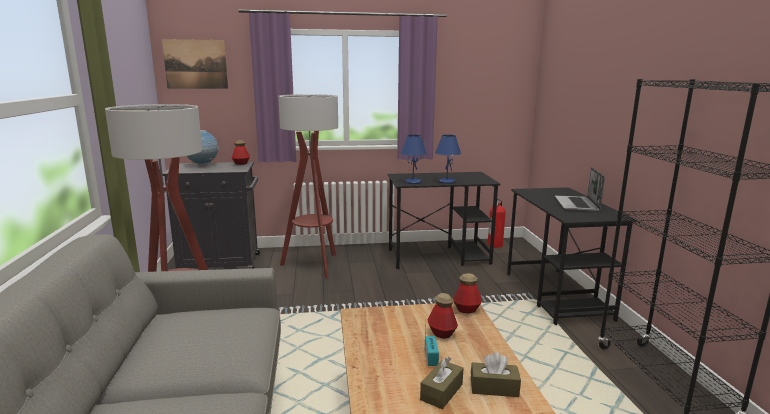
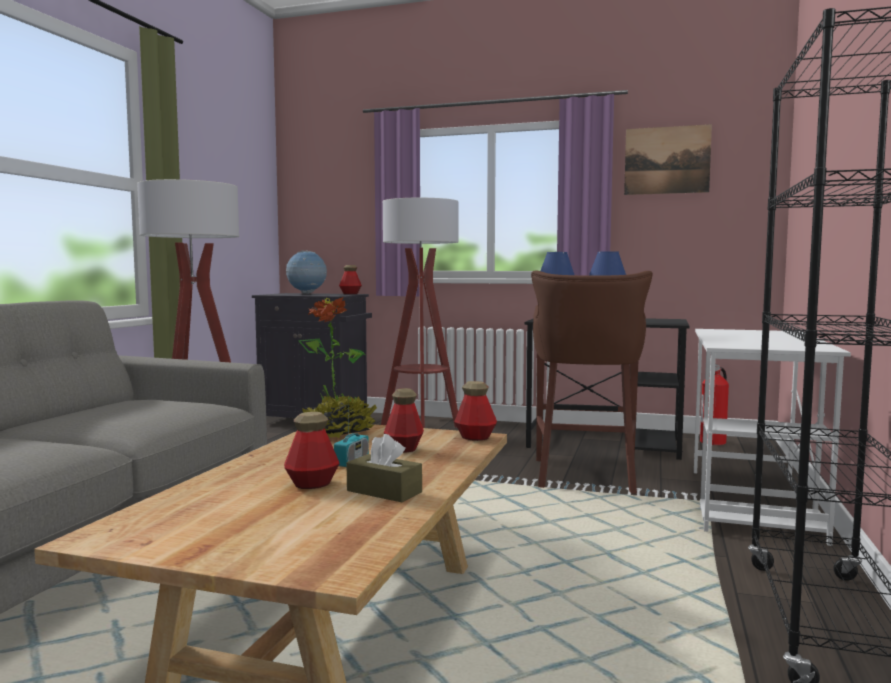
camera: 25 degrees right, 10 degrees down
(195, 64) = (318, 178): picture -> picture (667, 160)
(377, 324) = (339, 433): none -> potted plant
(441, 392) = (312, 484): brown tissue box -> bottle
(454, 290) = (585, 476): none -> brown stool
(557, 296) = (752, 503): black desk -> white desk
(577, 205) = (772, 340): laptop -> none

